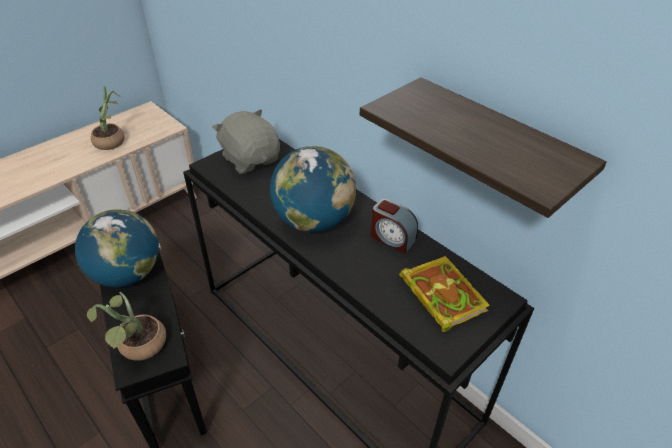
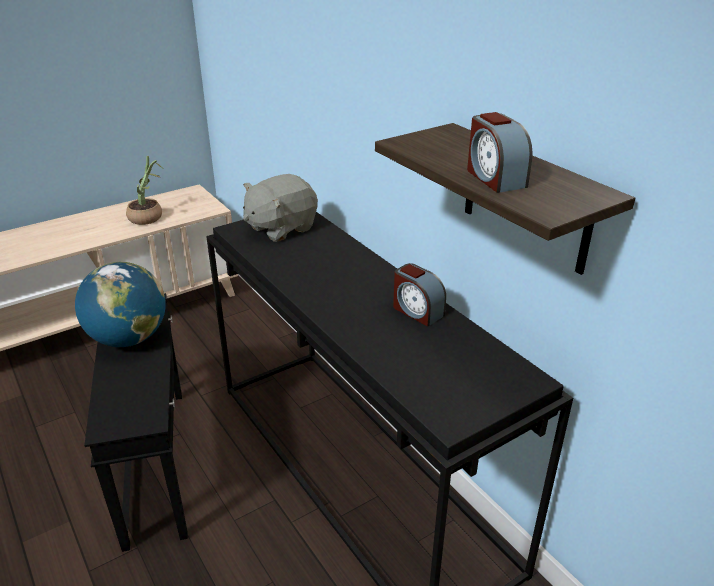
camera: 10 degrees right, 10 degrees down
(139, 348) = (120, 408): potted plant -> none
(251, 159) = (280, 228): grey plush toy -> grey plush toy turned 105 degrees counterclockwise
(313, 221) = (332, 288): globe -> none
(440, 294) = (459, 368): book -> none
(482, 147) = (494, 178): none -> alarm clock

